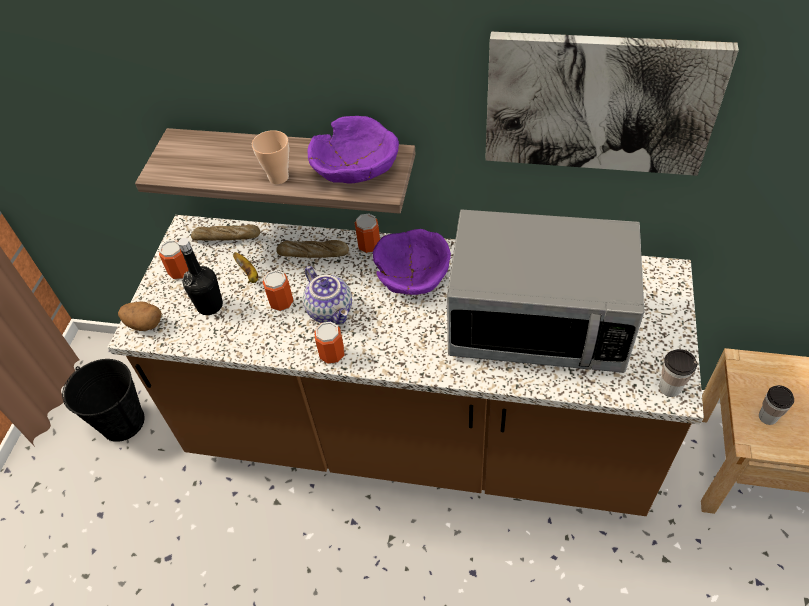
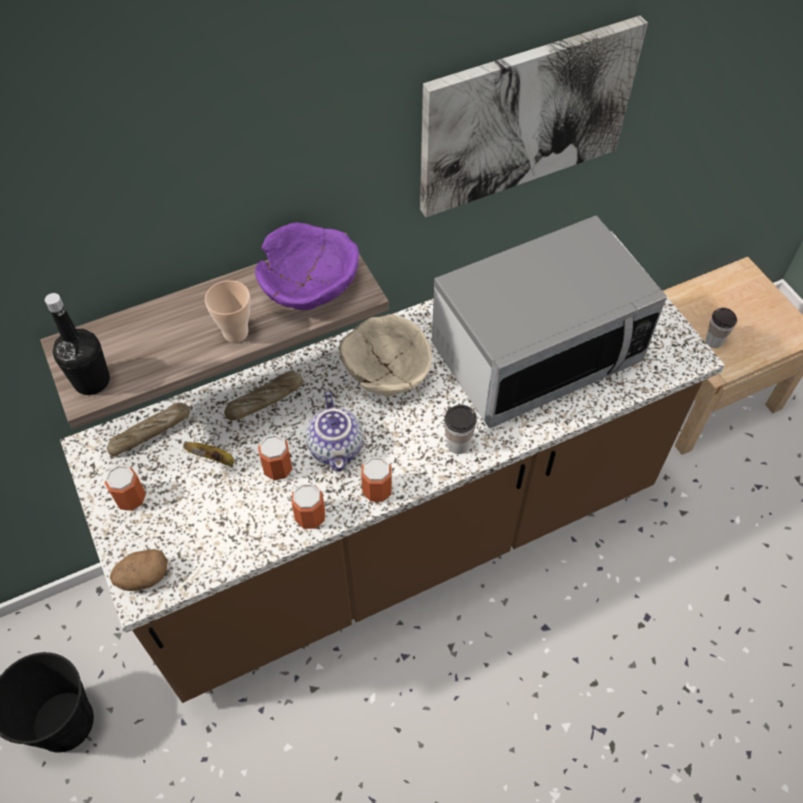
camera: 40 degrees left, 5 degrees up
(210, 305) = (201, 515): black bottle -> black bottle (92, 381)
(331, 310) = (337, 448): teapot -> teapot turned 60 degrees clockwise
(369, 245) = (316, 362): can -> can (310, 517)
(413, 274) = (386, 368): purple bowl -> beige bowl
(670, 388) = (683, 354): cup -> cup (458, 444)

